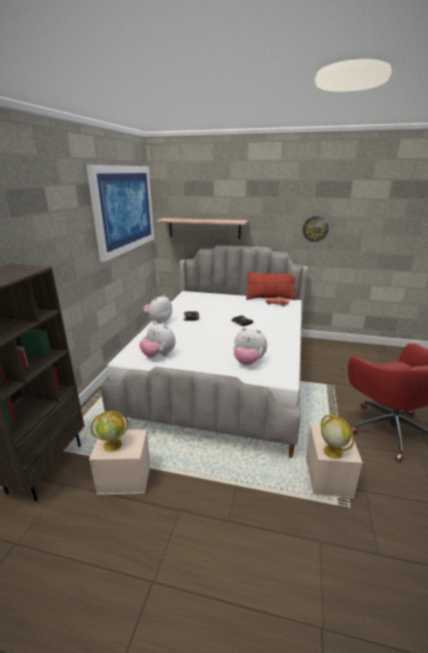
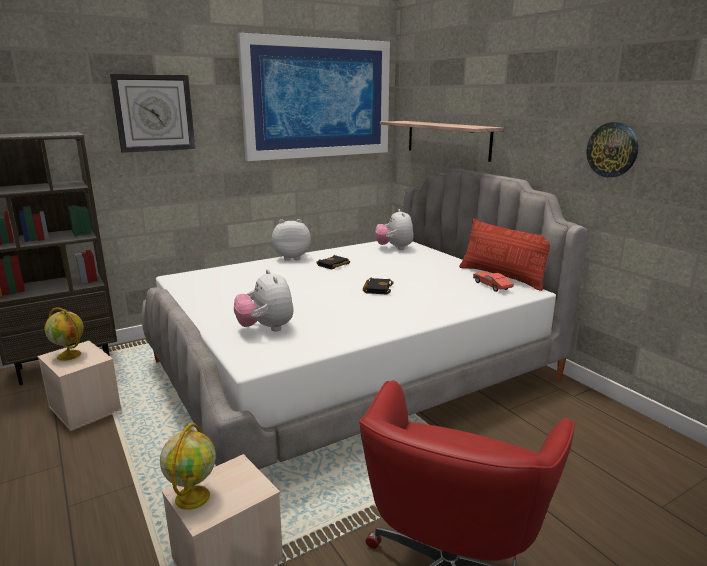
camera: 45 degrees right, 5 degrees down
(52, 236) = (154, 113): none -> wall clock
(158, 355) = (207, 286): plush toy -> plush toy (394, 248)

